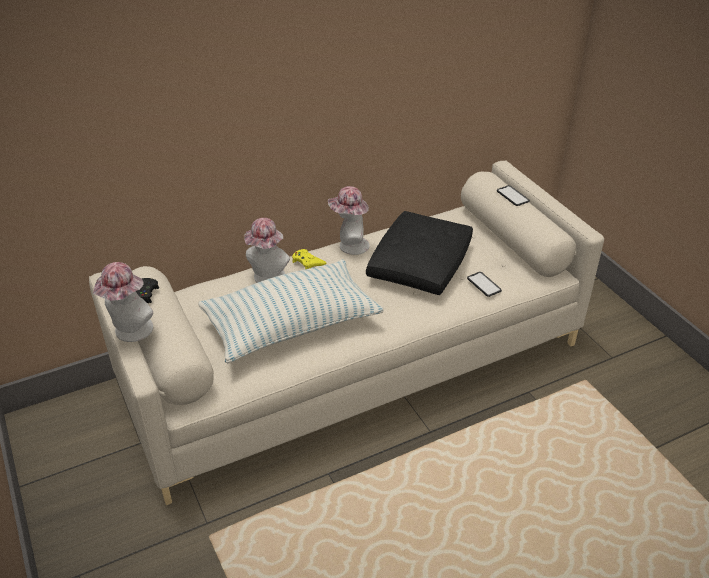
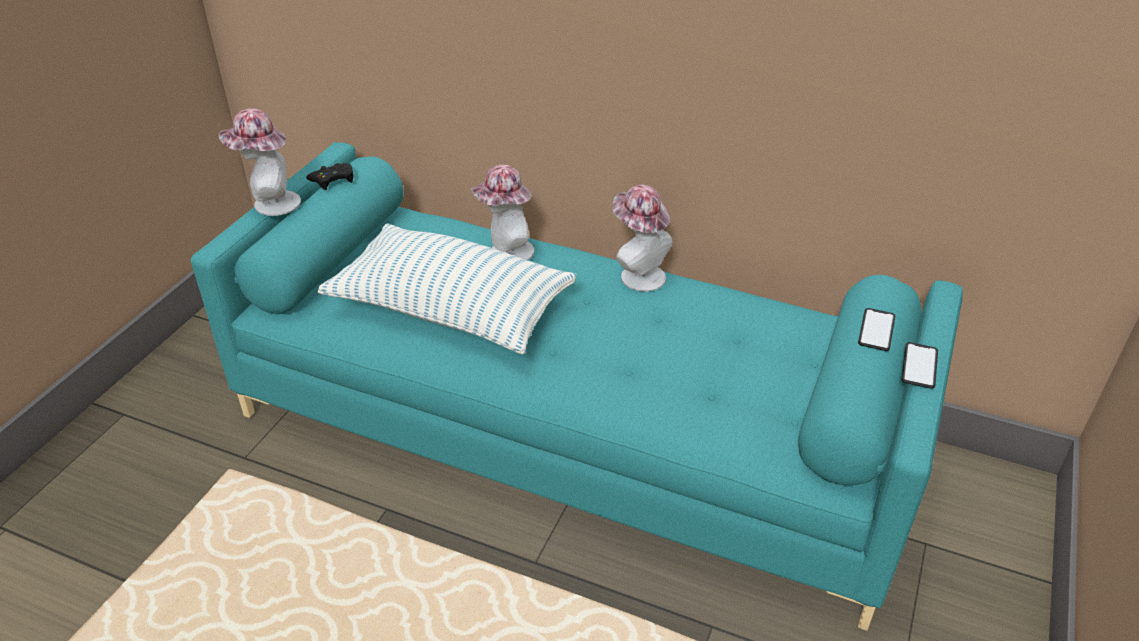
camera: 50 degrees right, 0 degrees up
(307, 262) = (568, 262): yellow game controller -> none
(355, 364) = (572, 431): beige sofa -> turquoise sofa
(420, 264) = (683, 346): black pillow -> none
(484, 284) = (713, 421): phone -> phone (919, 366)

